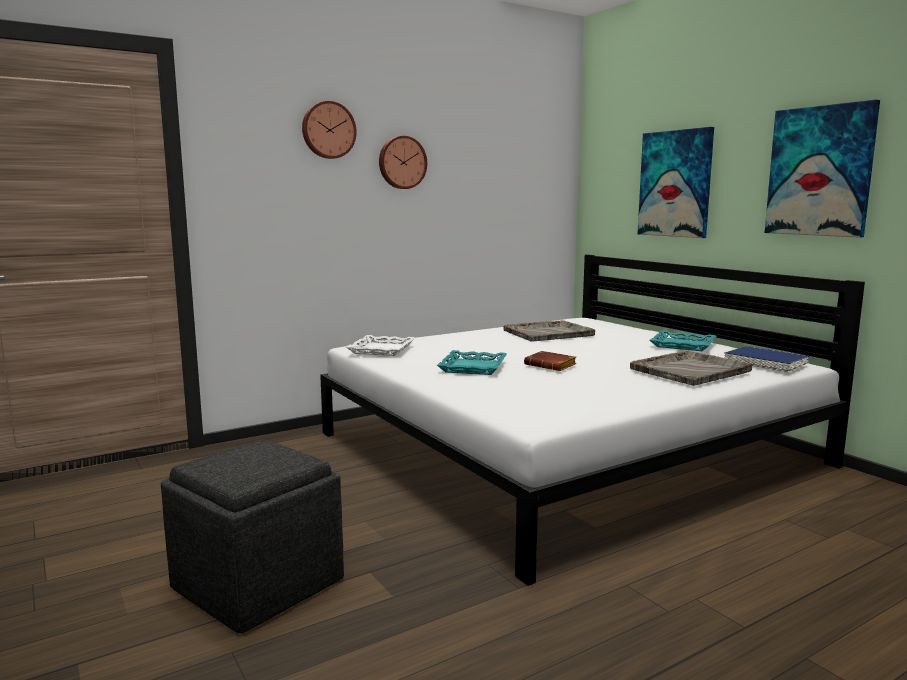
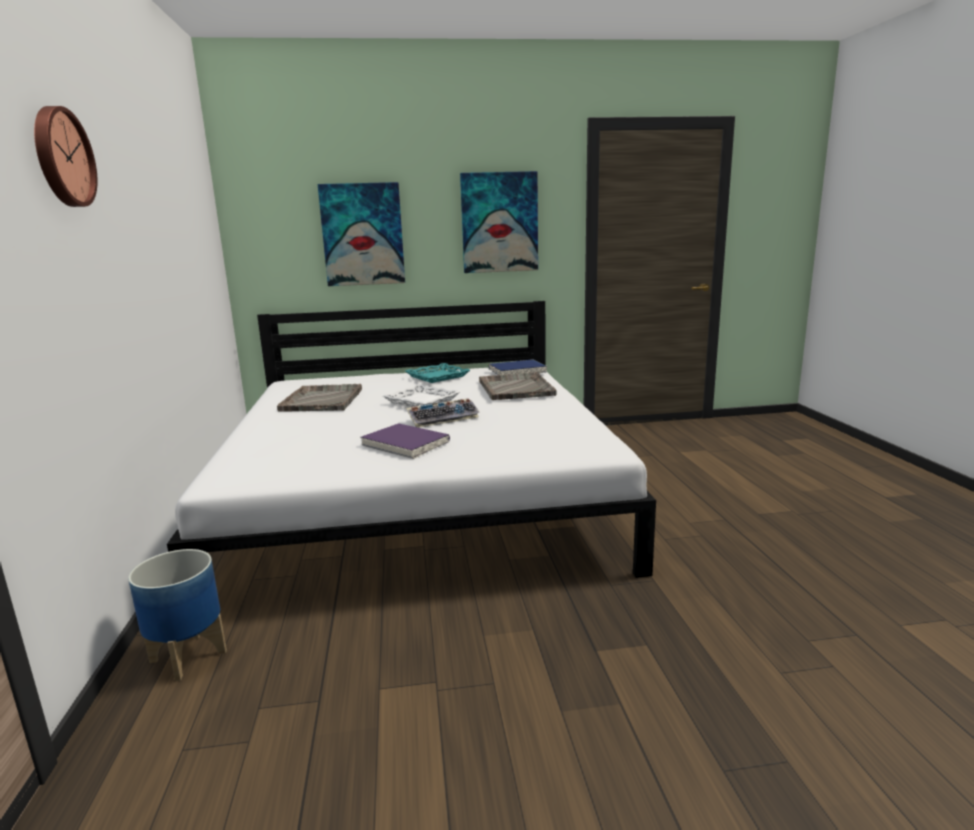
camera: 65 degrees left, 5 degrees up
(258, 583) = (586, 735): grey ottoman -> none
(294, 443) = (187, 656): none -> planter
(382, 350) = (264, 470): white tray -> white tray (422, 401)
(401, 162) = (128, 213): wall clock -> none
(472, 367) = (405, 444): turquoise tray -> purple book
(552, 365) = (443, 418): brown book -> keyboard

